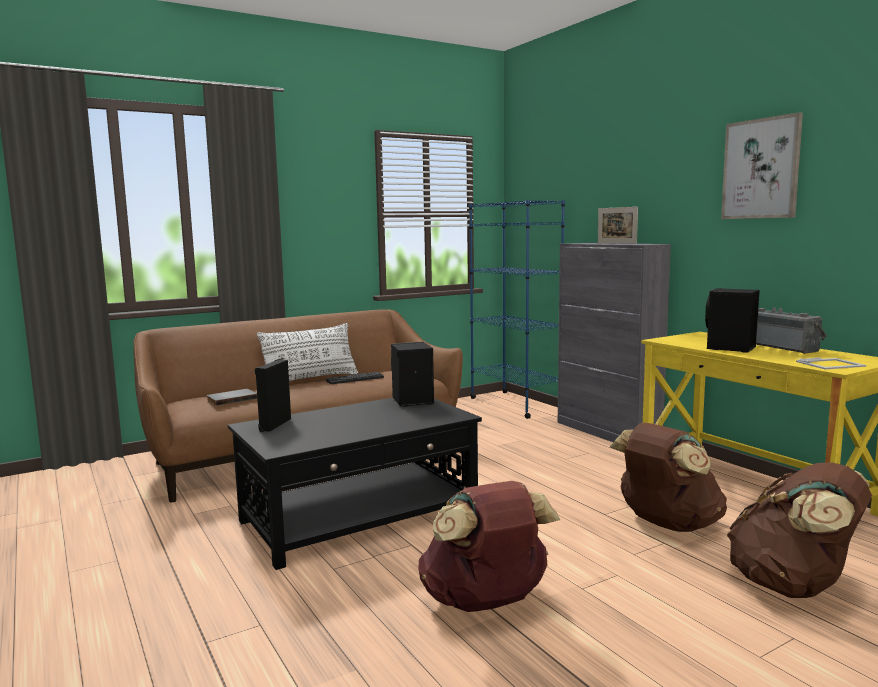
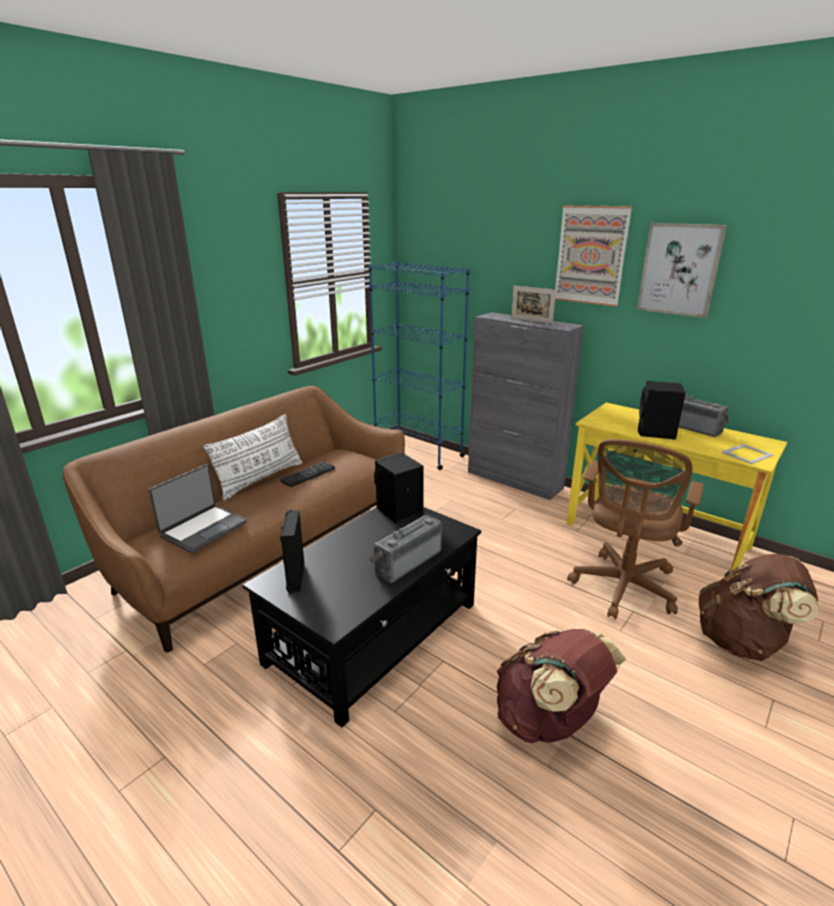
camera: 20 degrees left, 15 degrees up
(231, 399) = (203, 529): grey book -> laptop
(383, 426) = (406, 561): none -> radio
(667, 524) = (622, 589): brown backpack -> brown office chair
(674, 168) = (591, 255): none -> picture

